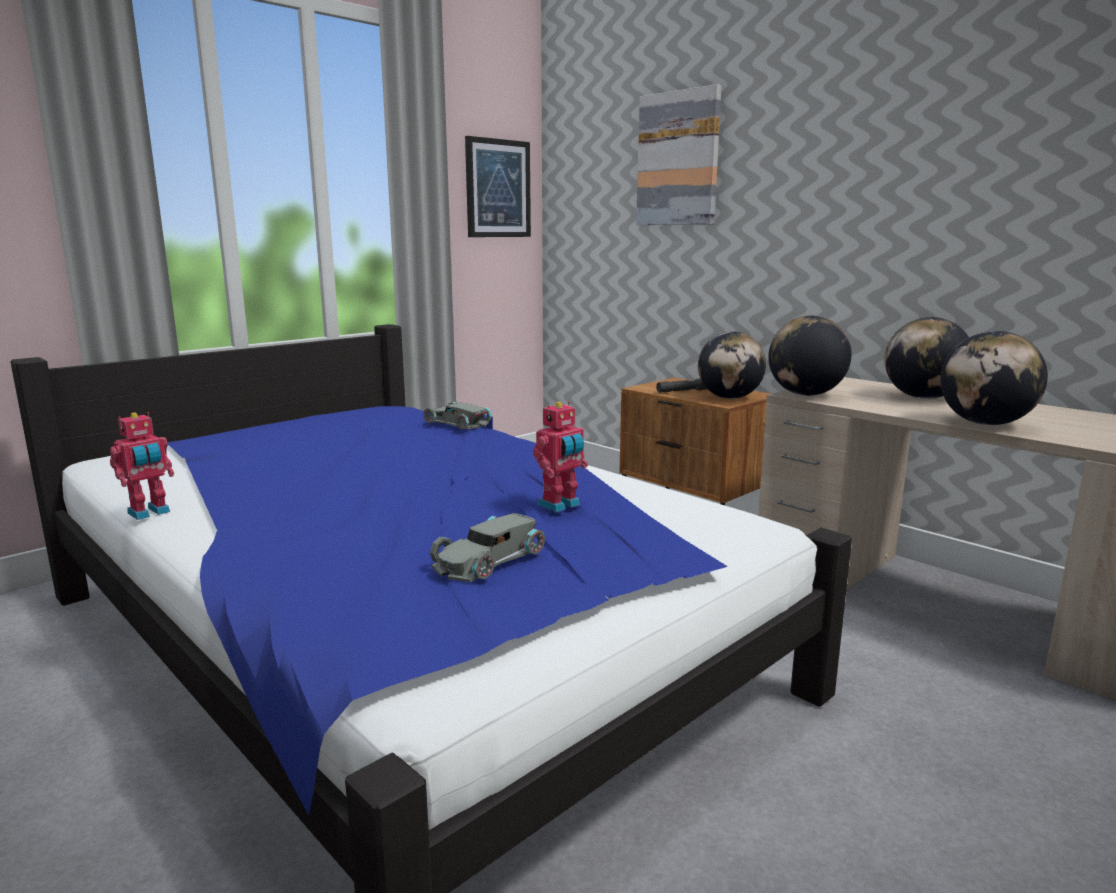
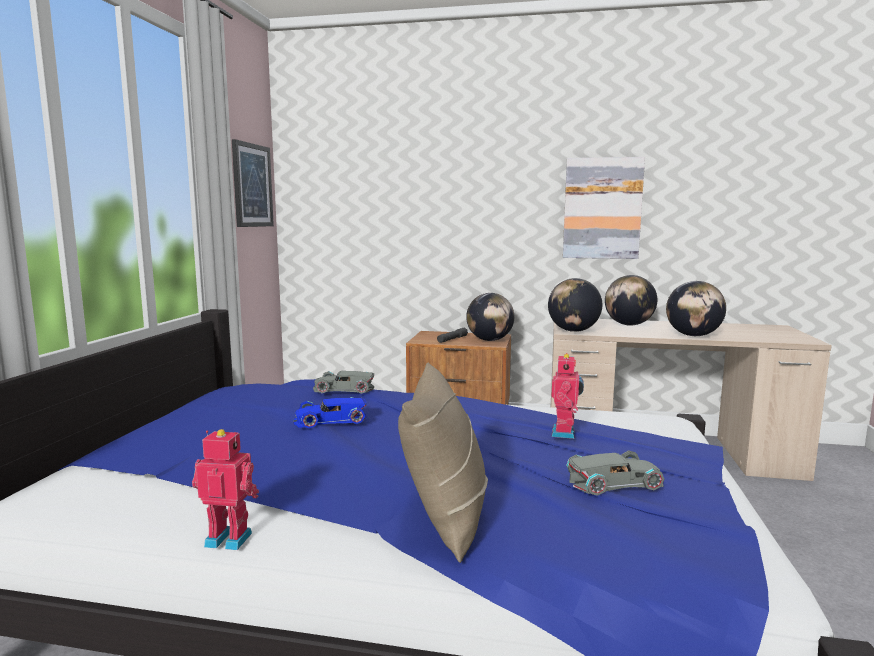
camera: 35 degrees left, 5 degrees down
(150, 513) = (230, 538): toy robot -> toy robot turned 90 degrees counterclockwise
(284, 540) = (446, 517): none -> beige pillow
(382, 446) = (330, 419): none -> blue toy car
(486, 558) = (615, 482): grey toy car -> grey toy car turned 105 degrees counterclockwise
(678, 159) = (414, 169): picture -> picture (602, 208)

